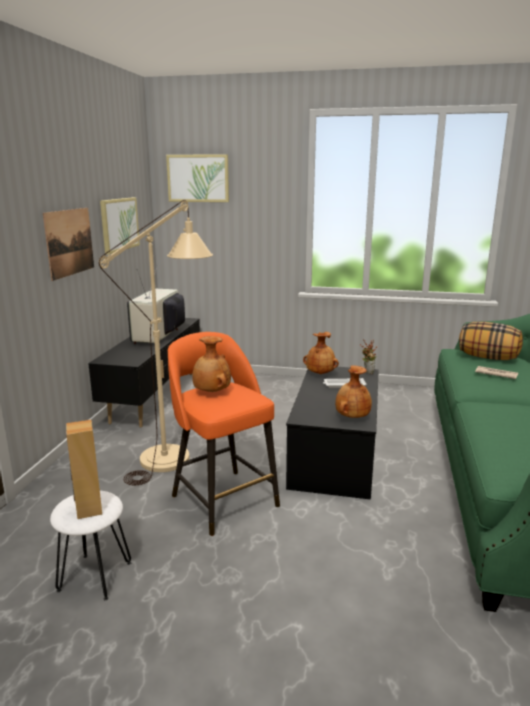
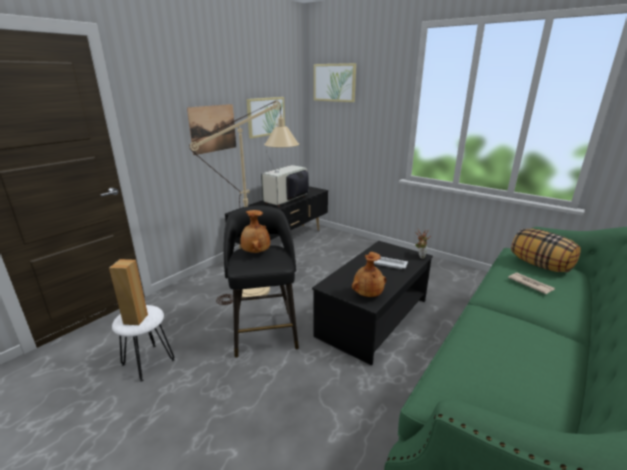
camera: 25 degrees right, 5 degrees up
(223, 499) = (265, 331): orange stool -> black stool
(320, 373) = (379, 250): brown vase -> none

